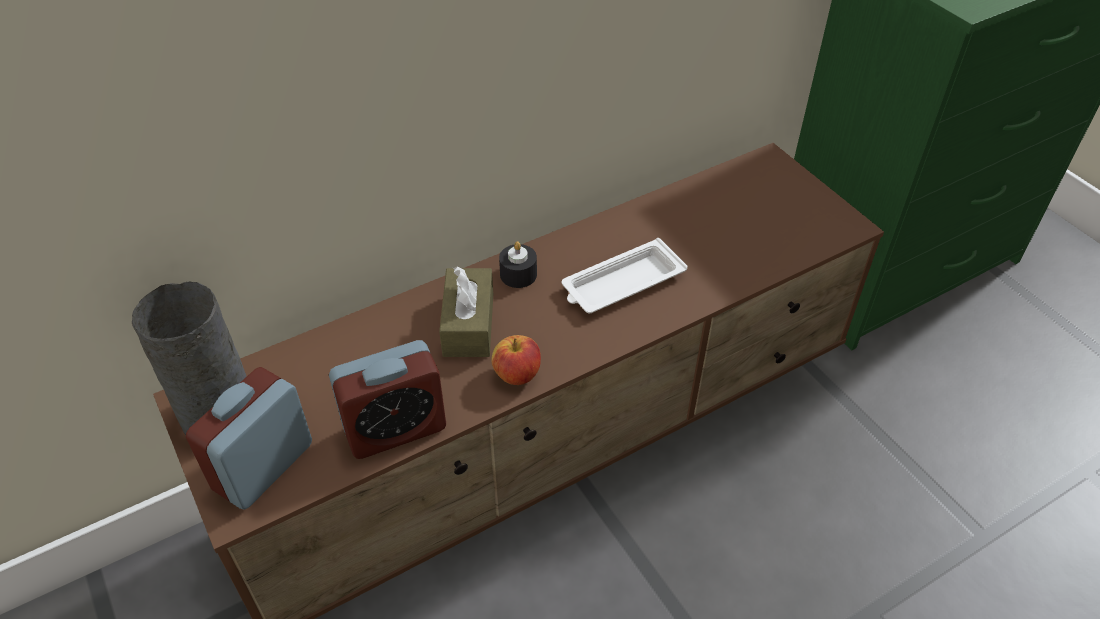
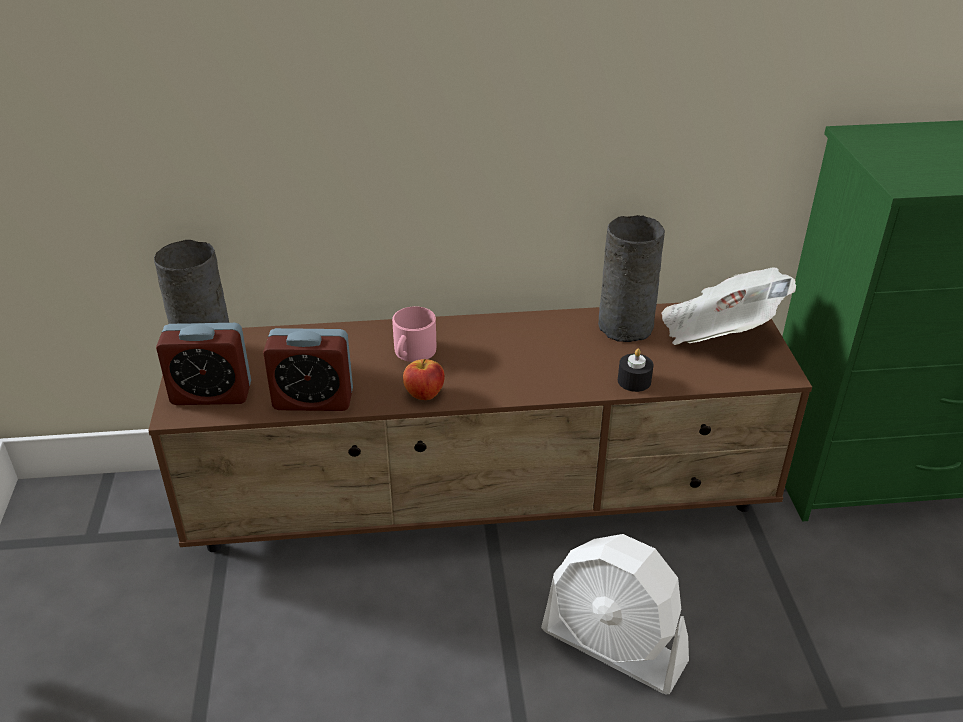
camera: 25 degrees right, 10 degrees down
(263, 466) = (211, 394): alarm clock -> alarm clock turned 150 degrees counterclockwise
(468, 324) = (412, 352): brown tissue box -> pink mug
(518, 274) = (473, 331): black candle -> black candle (634, 381)
(621, 284) = (550, 359): white tray -> none
(672, 216) = (627, 326): none -> grey vase
(762, 195) = (718, 332): none -> newspaper
(764, 553) = (613, 646): none -> white fan

